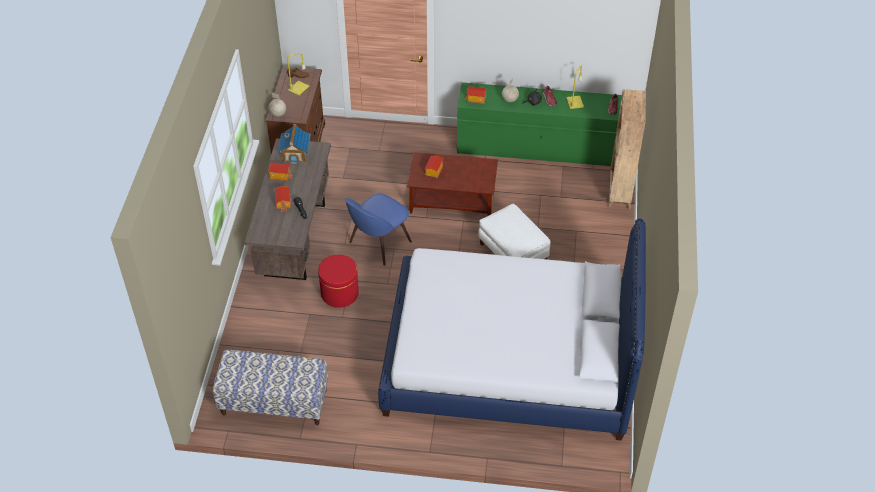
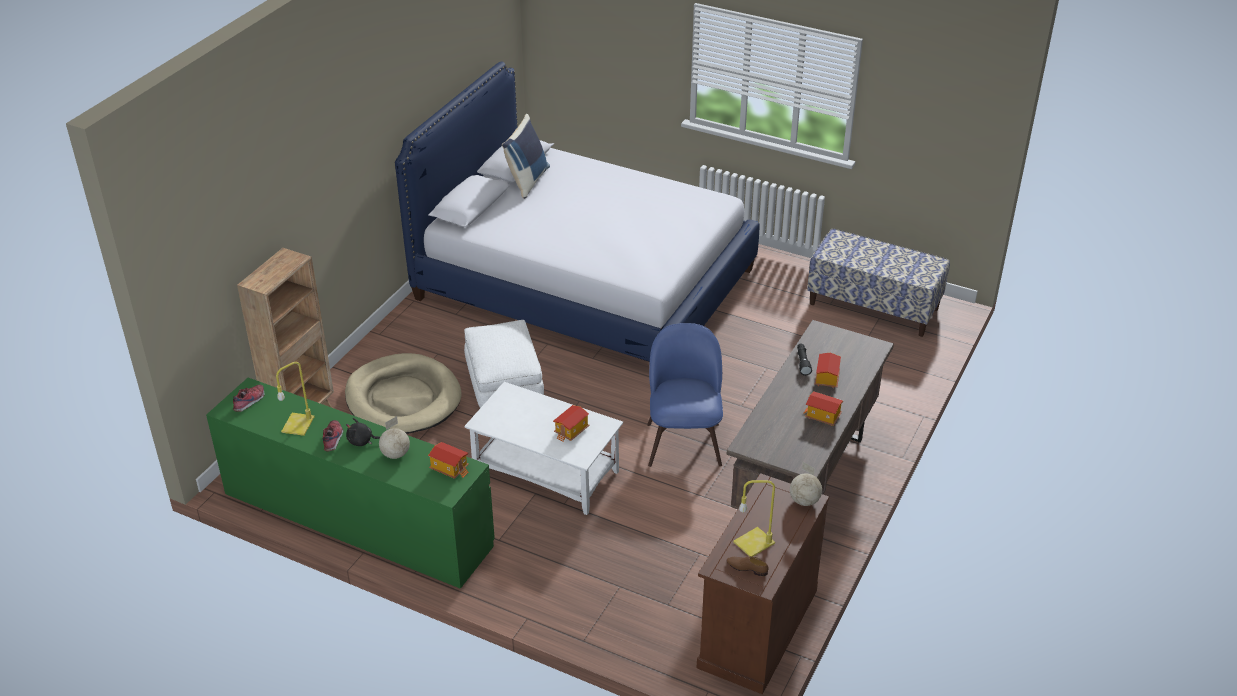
camera: 160 degrees left, 10 degrees down
(295, 153) = (789, 446): toy house -> none
(339, 293) = (761, 394): red ottoman -> none
(378, 243) = (684, 441): blue chair -> blue chair turned 60 degrees counterclockwise
(453, 201) = (544, 472): brown coffee table -> white coffee table
(570, 225) = (403, 399): none -> beige dog bed
(576, 336) = (527, 180): none -> blue pillow

